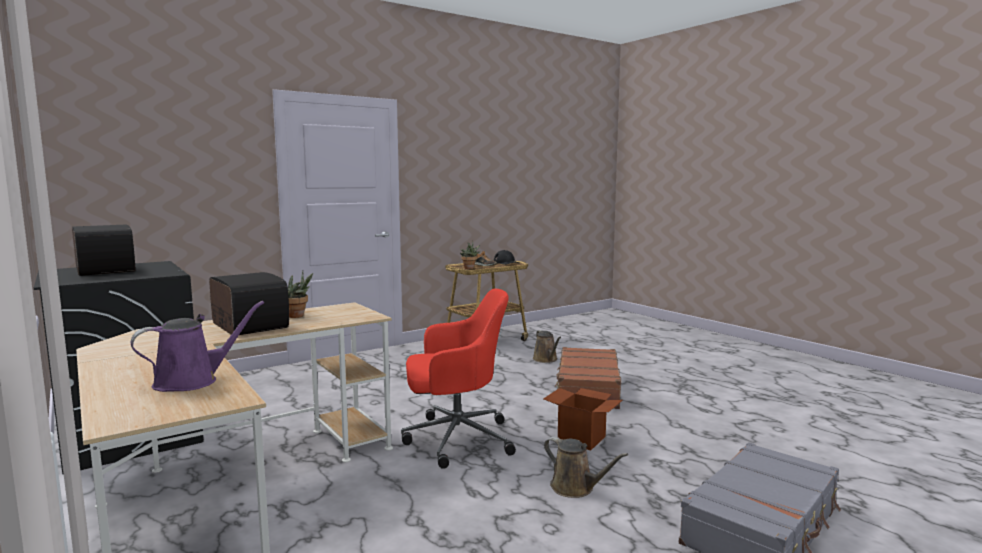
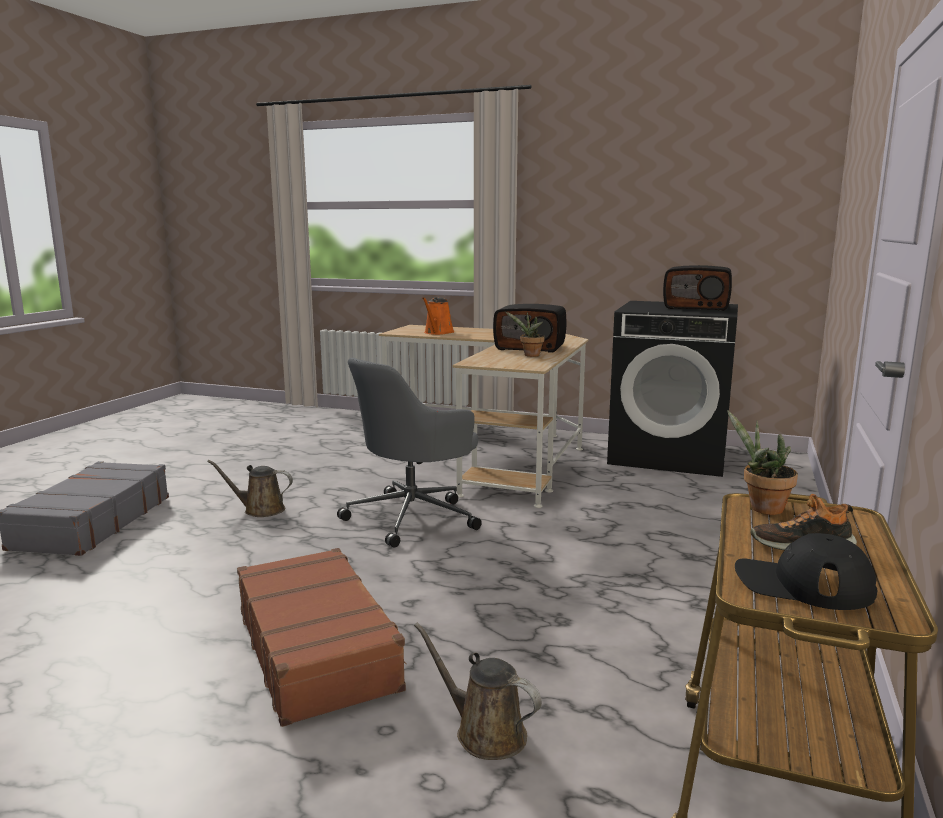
camera: 145 degrees right, 5 degrees up
(192, 381) = (438, 333): purple watering can -> orange watering can
(455, 439) = (413, 517): red office chair -> grey office chair
(582, 439) = (277, 552): cardboard box -> none

